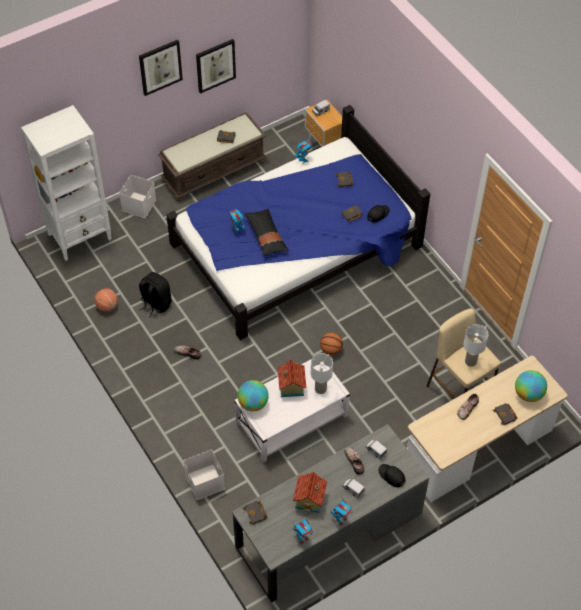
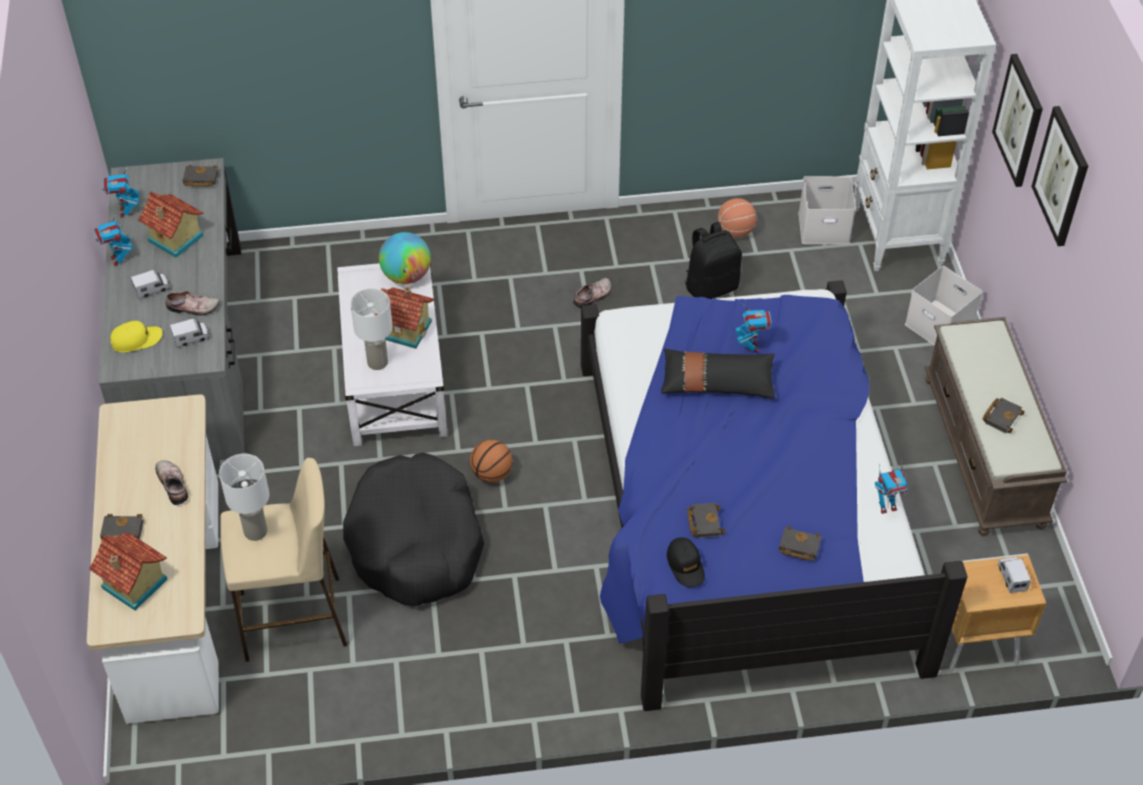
camera: 115 degrees right, 5 degrees down
(204, 481) = (361, 248): white storage box -> white storage box (824, 226)
(215, 65) = (1089, 310): picture -> picture (1019, 120)
(388, 363) = (416, 543): none -> black dog bed
(391, 476) = (136, 340): black cap -> yellow cap
(528, 394) = (133, 585): globe -> toy house

